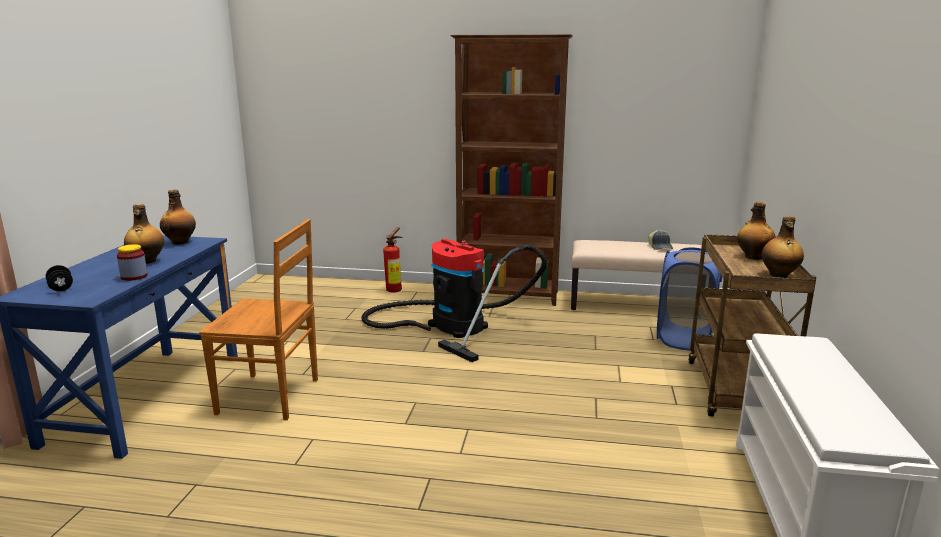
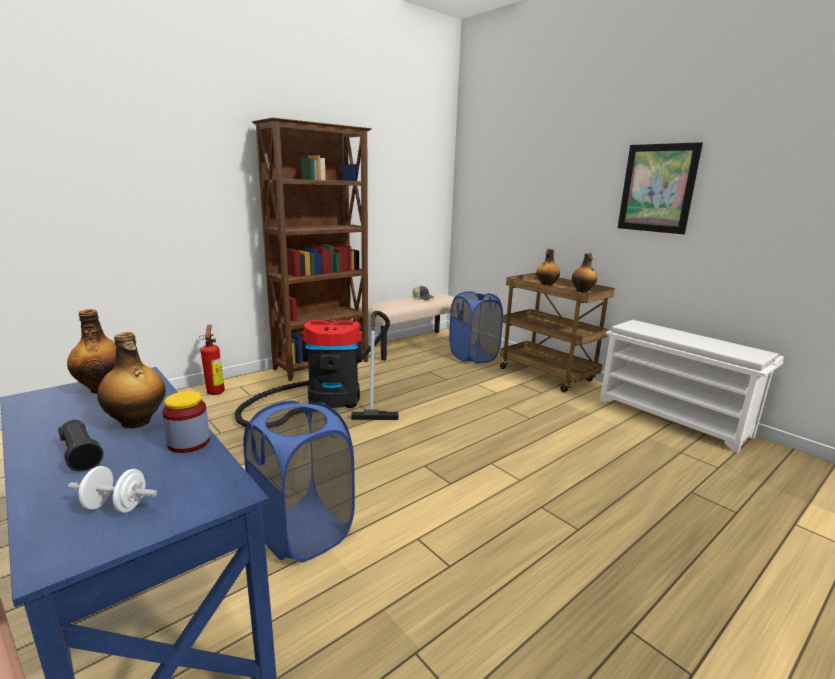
camera: 50 degrees left, 0 degrees up
(61, 288) = (116, 506): black dumbbell -> white dumbbell
(102, 267) = (81, 455): none -> black flashlight
(271, 396) = (303, 531): brown chair -> blue laundry basket
(877, 121) = (657, 188): none -> picture

